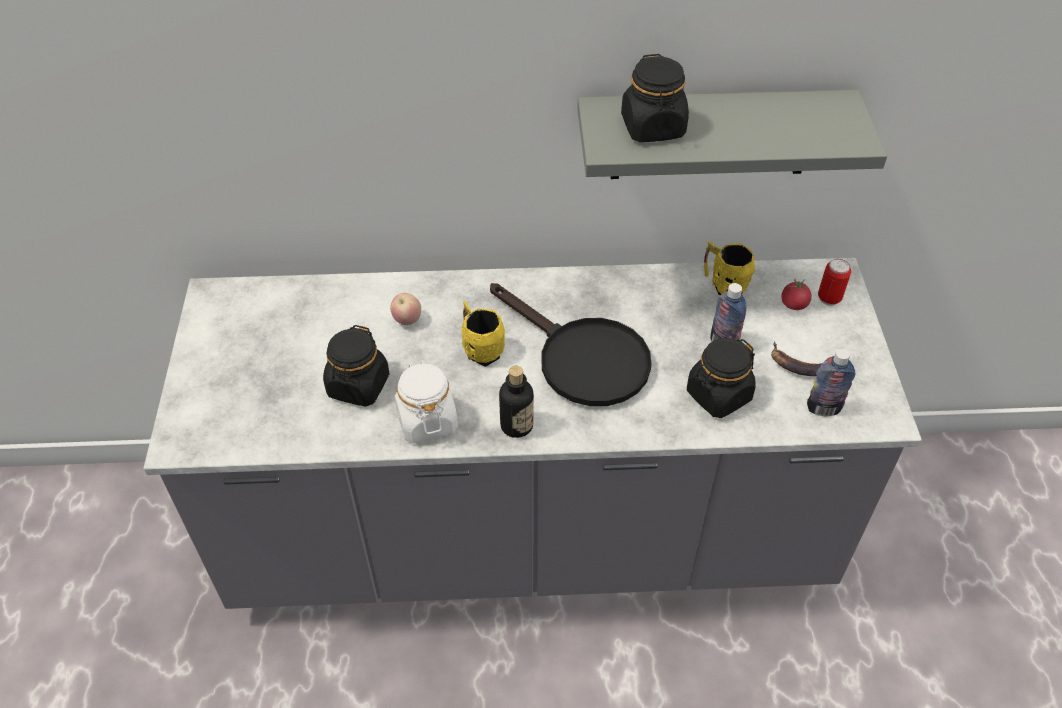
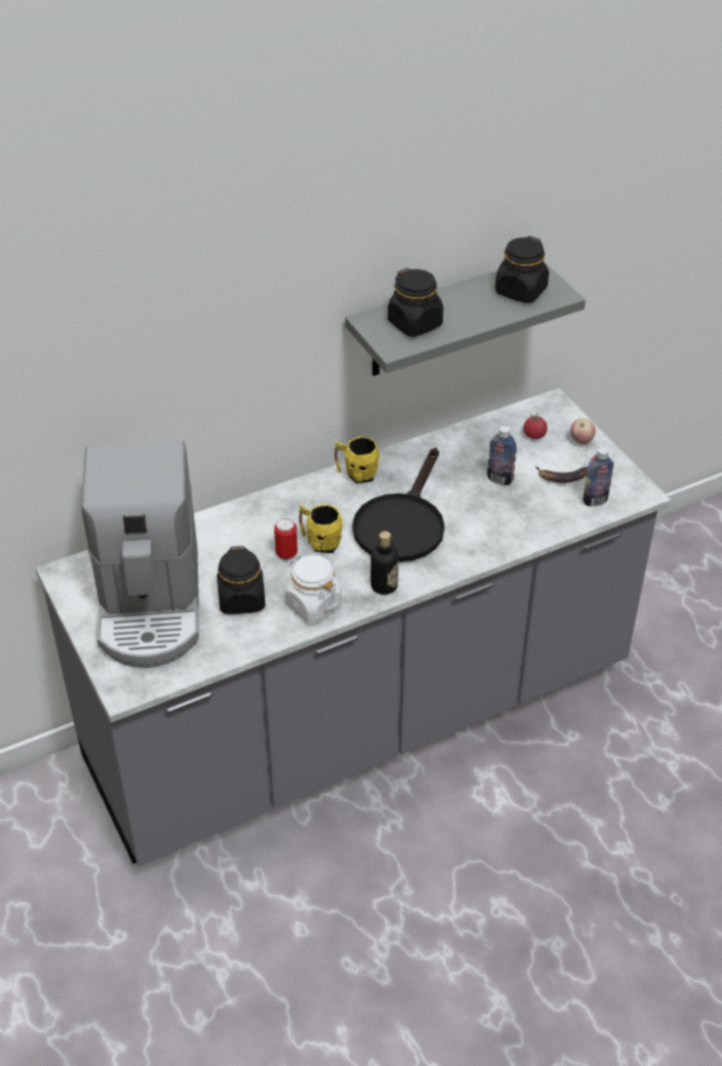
camera: 25 degrees left, 5 degrees down
(266, 358) = (151, 604): none -> coffee machine
(407, 320) = (246, 539): apple -> apple (581, 441)
(581, 358) = (402, 523): black frying pan -> black frying pan turned 90 degrees clockwise
(718, 395) = (517, 516): black jar -> black jar (520, 291)
(724, 284) = (475, 436): yellow mug -> yellow mug (356, 473)
(829, 299) = (557, 423): can -> can (286, 554)

